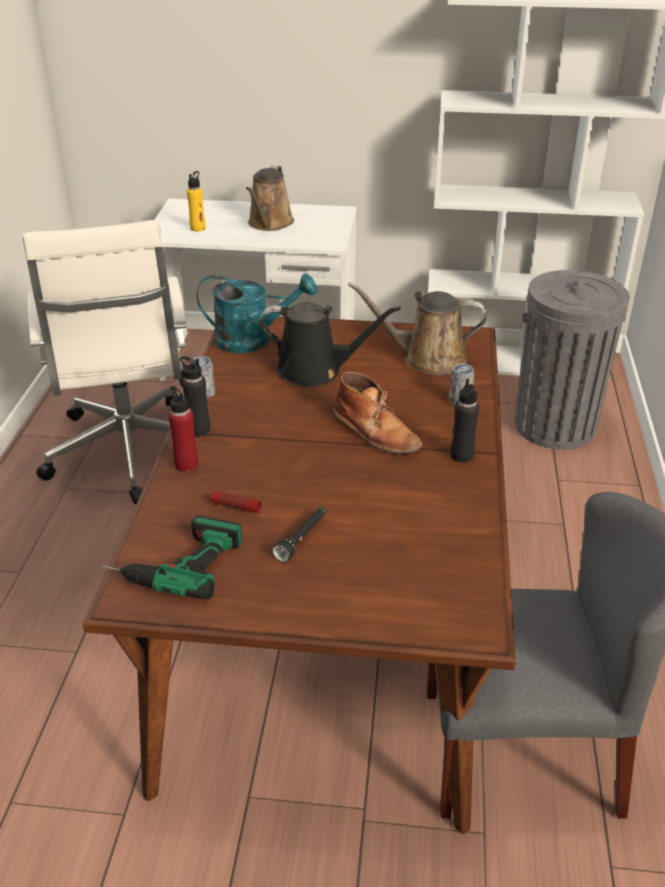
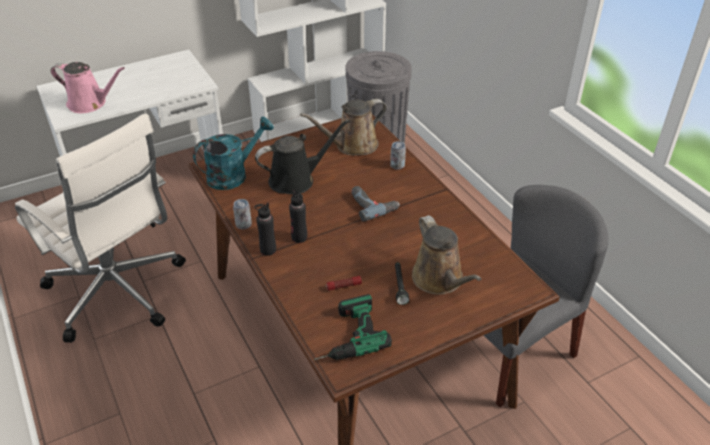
camera: 35 degrees left, 5 degrees up
(186, 464) = (285, 275): red bottle -> none
(198, 228) = (90, 103): yellow bottle -> pink watering can
(269, 224) = (141, 83): brown watering can -> brown watering can (440, 280)
(376, 433) = (372, 205): brown boot -> power drill
(461, 455) = (430, 198): black bottle -> black bottle (299, 237)

